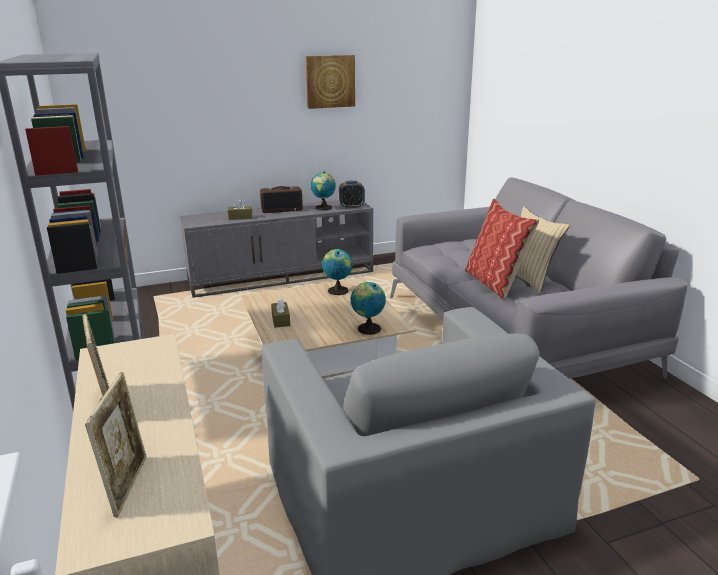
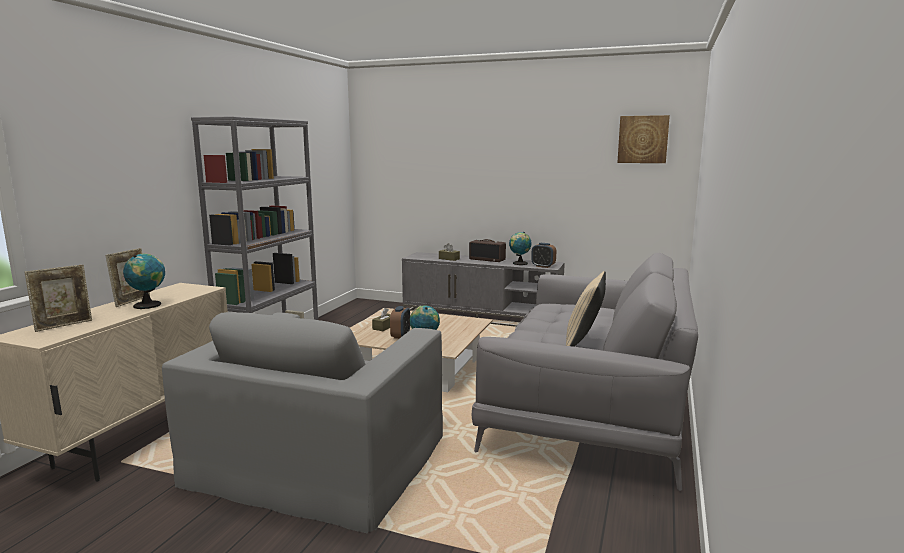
camera: 40 degrees right, 10 degrees down
(319, 325) = (400, 336): none -> alarm clock
(330, 81) = (546, 156): picture -> picture (643, 139)
(337, 290) = (456, 321): globe -> globe (149, 305)
(495, 283) = (545, 338): pillow -> none

